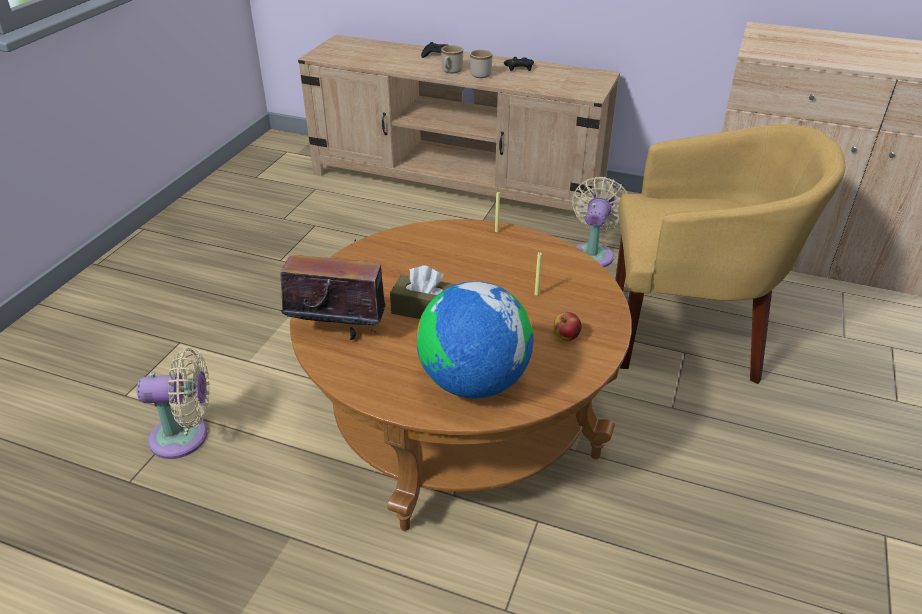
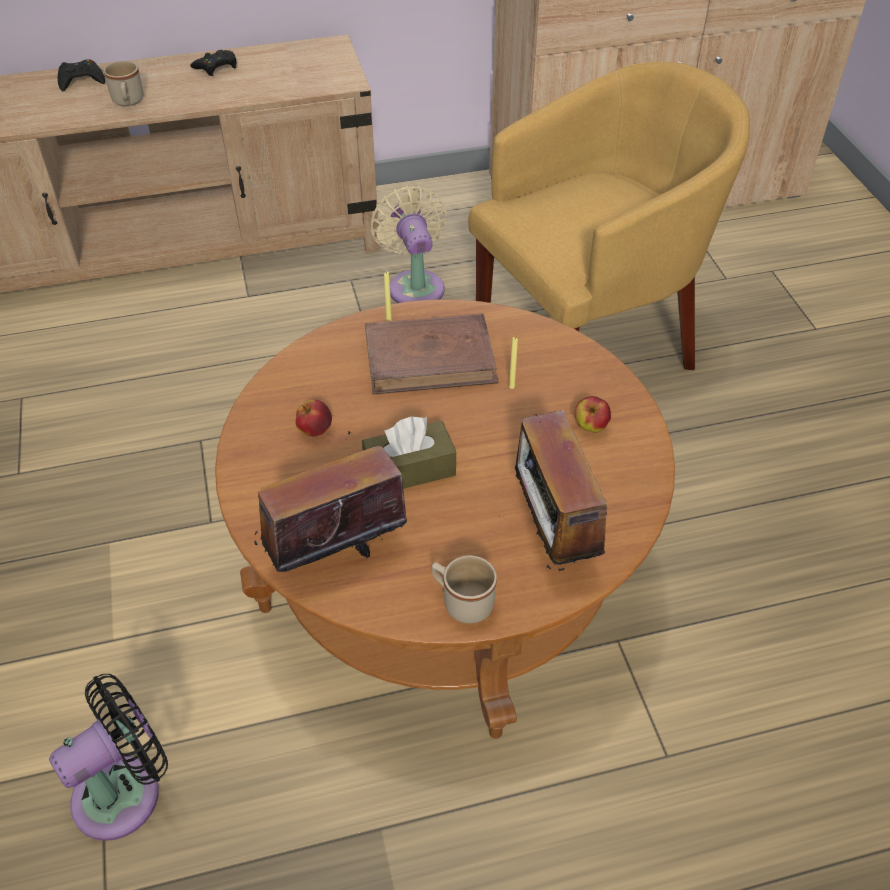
camera: 35 degrees left, 10 degrees up
(185, 437) = (125, 791): beige fan -> black fan
(393, 267) = (315, 430): none -> apple
(474, 382) = (552, 534): globe -> radio
(479, 73) = (171, 93): beige mug -> beige mug (462, 601)
(500, 260) = (430, 359): none -> brown book

